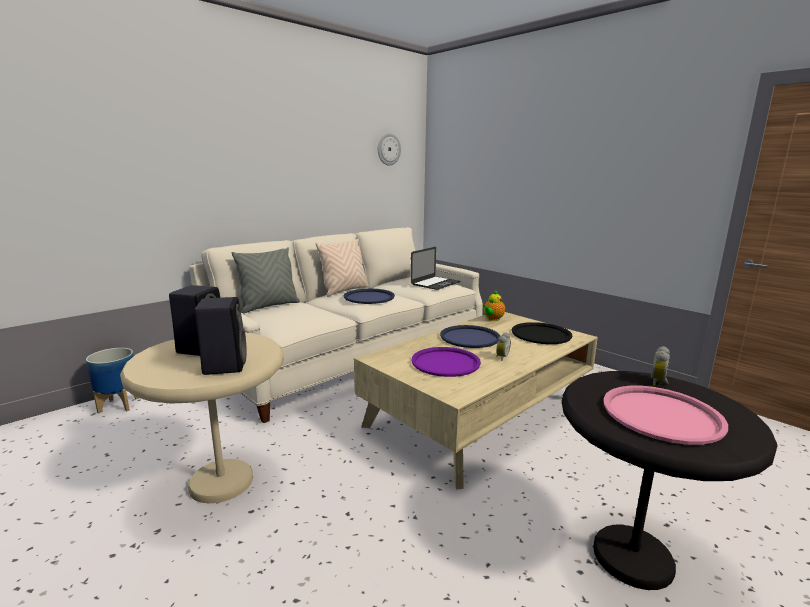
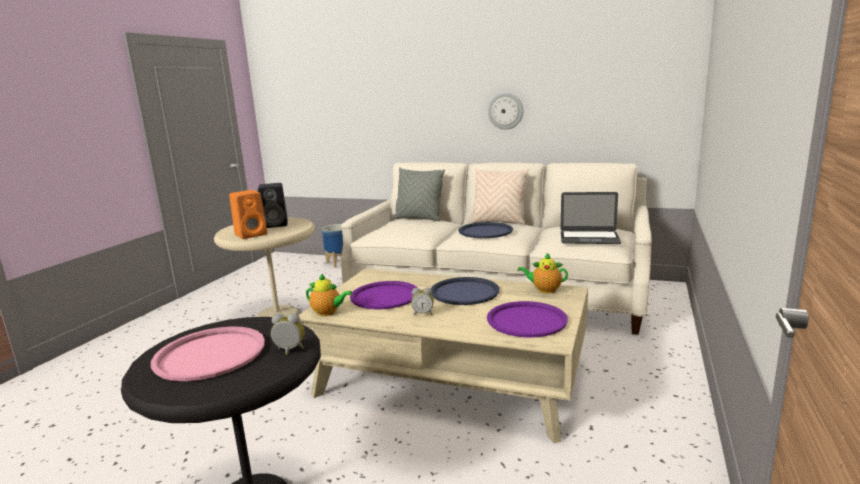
camera: 65 degrees right, 0 degrees up
(224, 365) = (252, 234): black speaker -> orange speaker
(388, 149) = (630, 61): wall clock -> wall clock (505, 111)
(461, 391) = (328, 312): none -> teapot
(541, 334) = (526, 320): black tray -> purple tray

